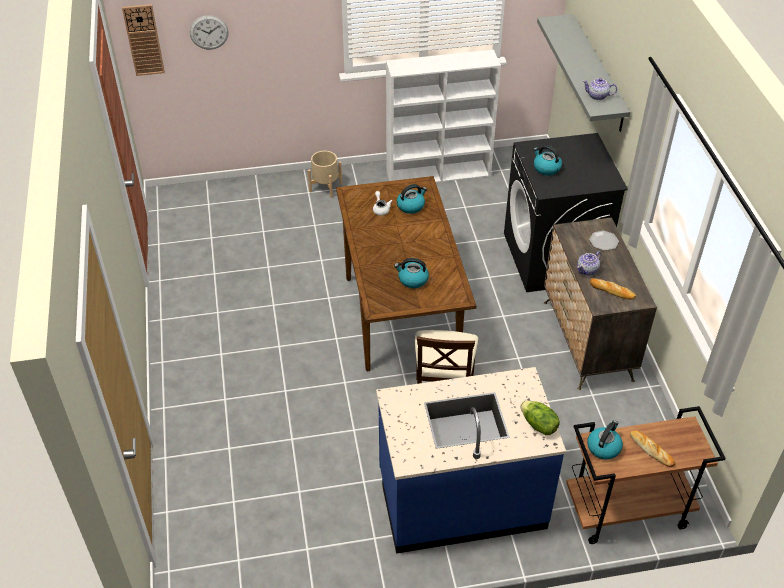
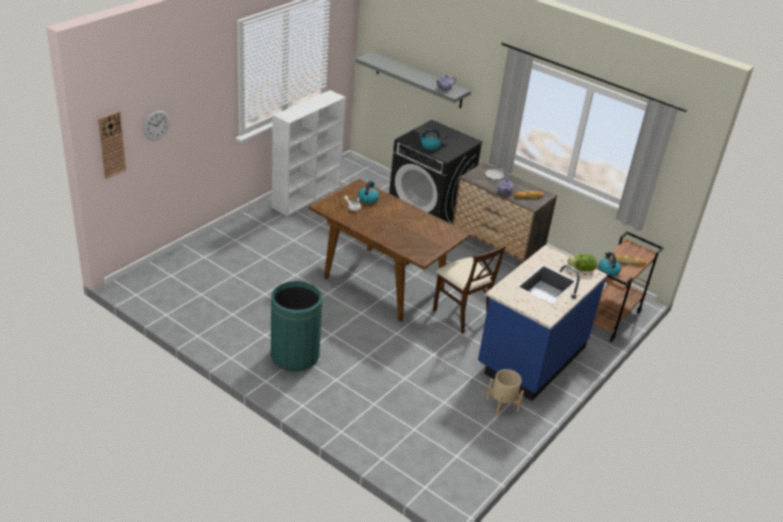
camera: 45 degrees left, 10 degrees down
(217, 350) = (294, 356): none -> green trash can
(325, 187) = (243, 232): beige planter -> beige planter (502, 405)
(412, 280) = (421, 235): kettle -> none

